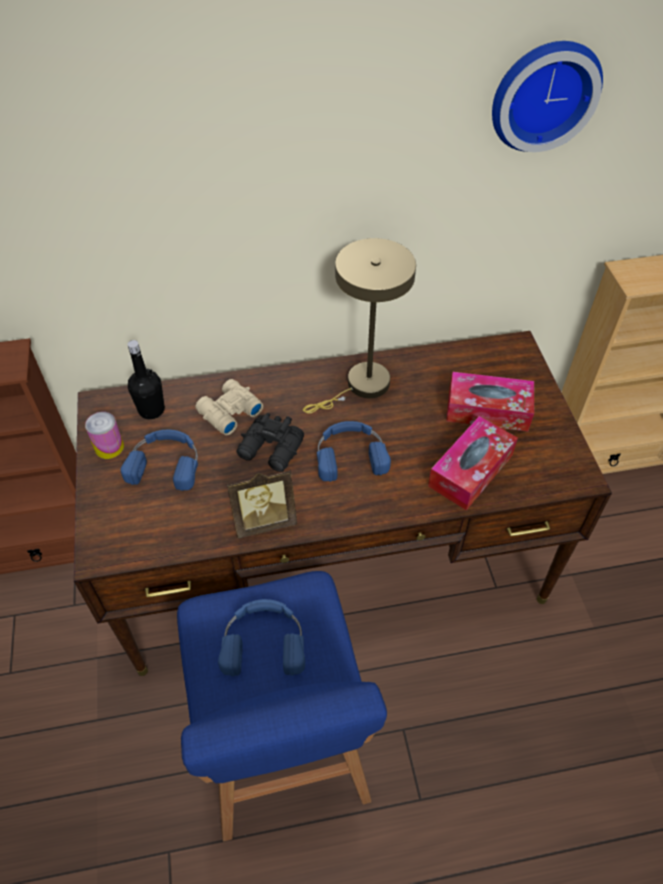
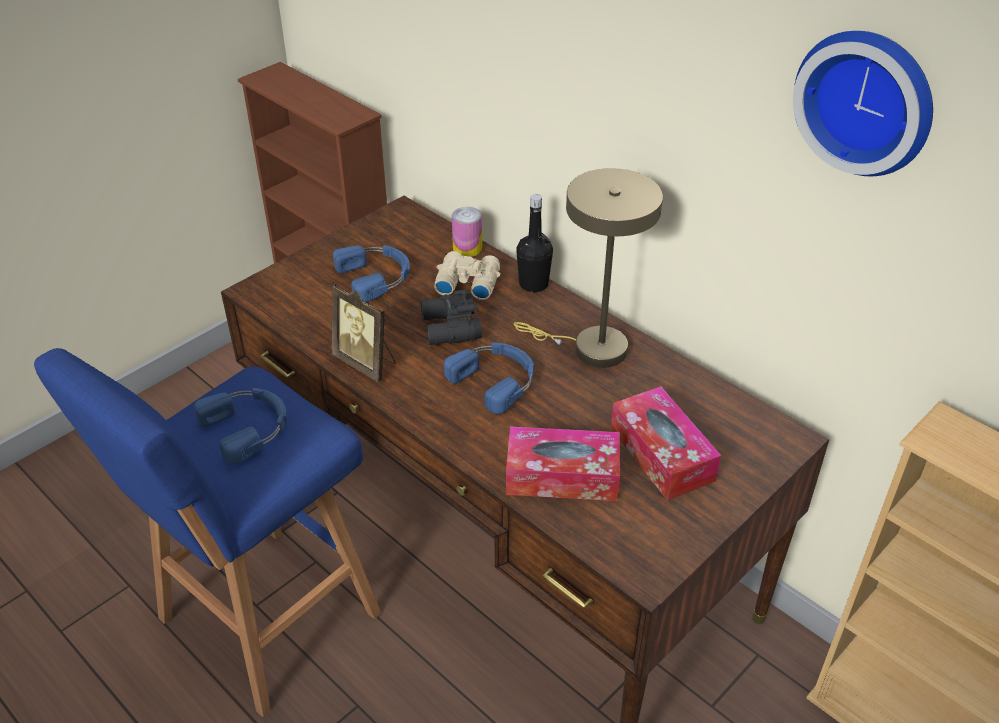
camera: 55 degrees right, 10 degrees down
(109, 447) = (363, 240): can -> can (467, 248)
(151, 410) = (424, 240): black bottle -> black bottle (533, 284)

